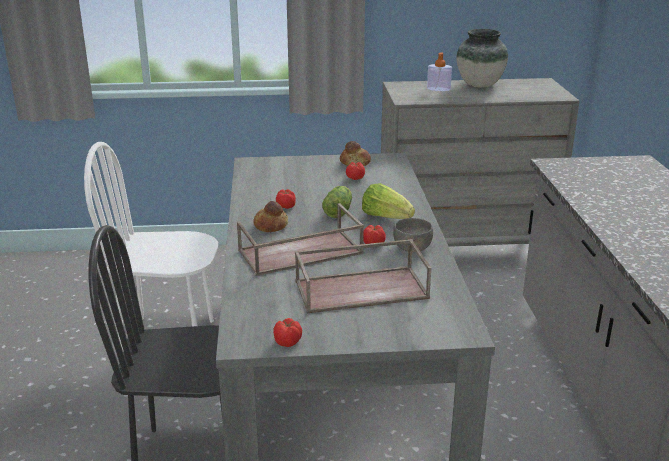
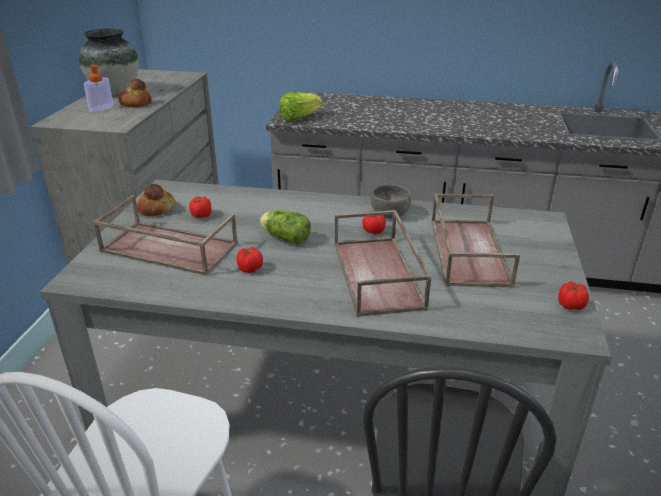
camera: 75 degrees left, 5 degrees up
(270, 225) = (298, 286): bread -> bread (135, 104)
(300, 177) = (167, 248): none -> brown tray
(386, 217) = (316, 215): lettuce -> lettuce (299, 118)

